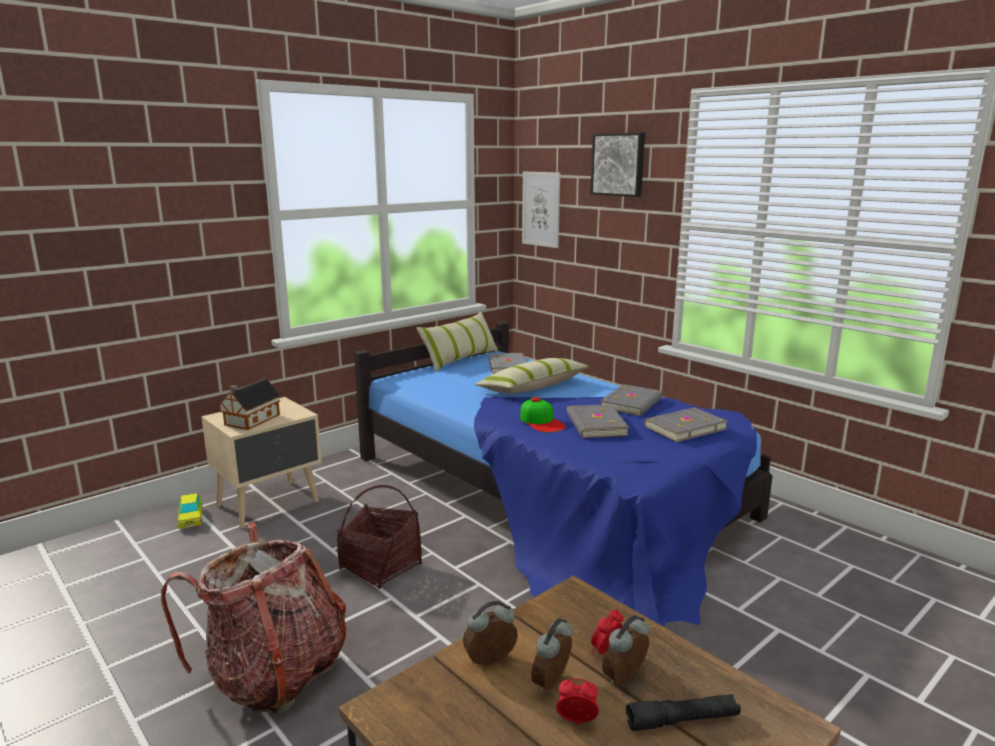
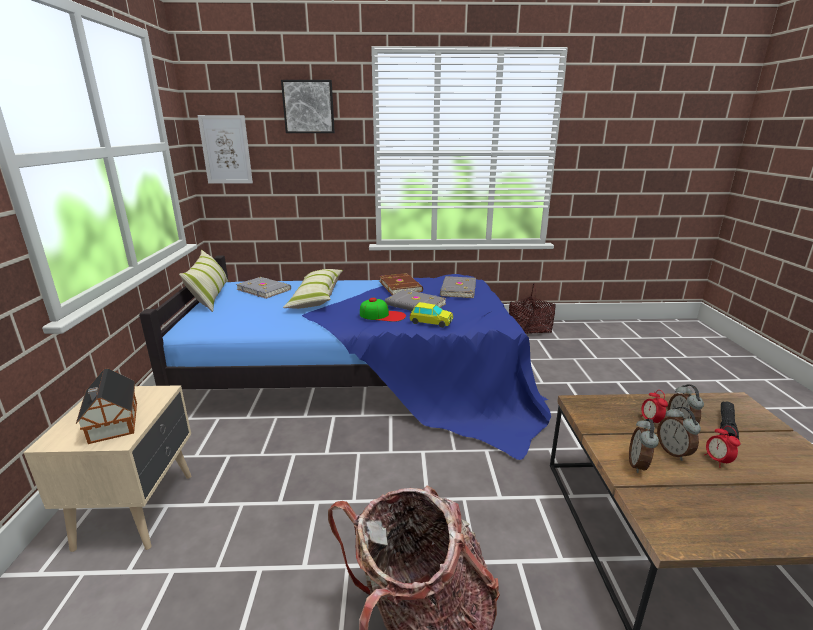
camera: 50 degrees left, 5 degrees up
(191, 519) = (59, 586): toy car -> toy car (431, 322)
(381, 567) = (343, 486): basket -> basket (529, 329)
(576, 722) = (717, 461): alarm clock -> alarm clock turned 60 degrees counterclockwise
(633, 403) = (401, 286): grey book -> brown book

